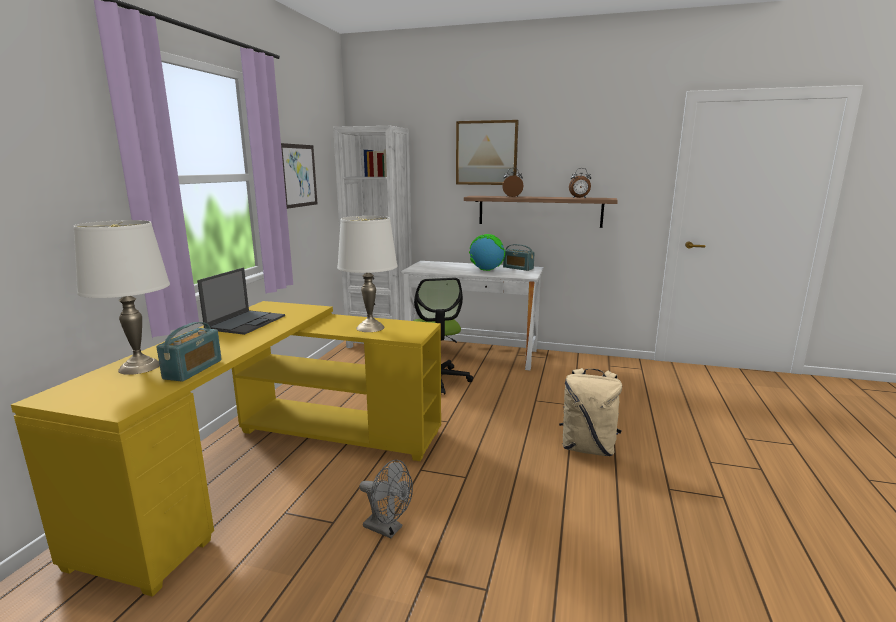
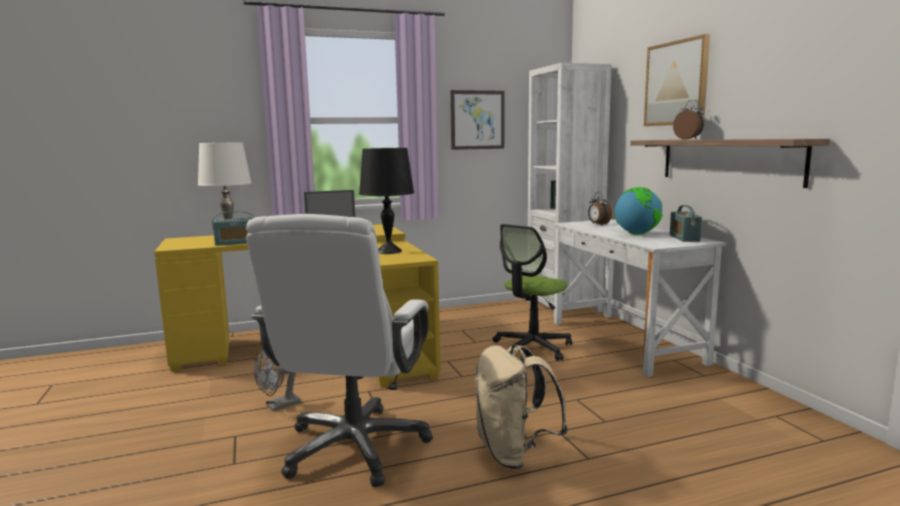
camera: 55 degrees right, 5 degrees down
(370, 327) = (388, 251): white table lamp -> black table lamp
(388, 529) = (278, 406): grey fan -> grey fan turned 60 degrees clockwise
(520, 509) = (354, 447): none -> white office chair
(579, 197) = (761, 138): alarm clock -> alarm clock (598, 224)

